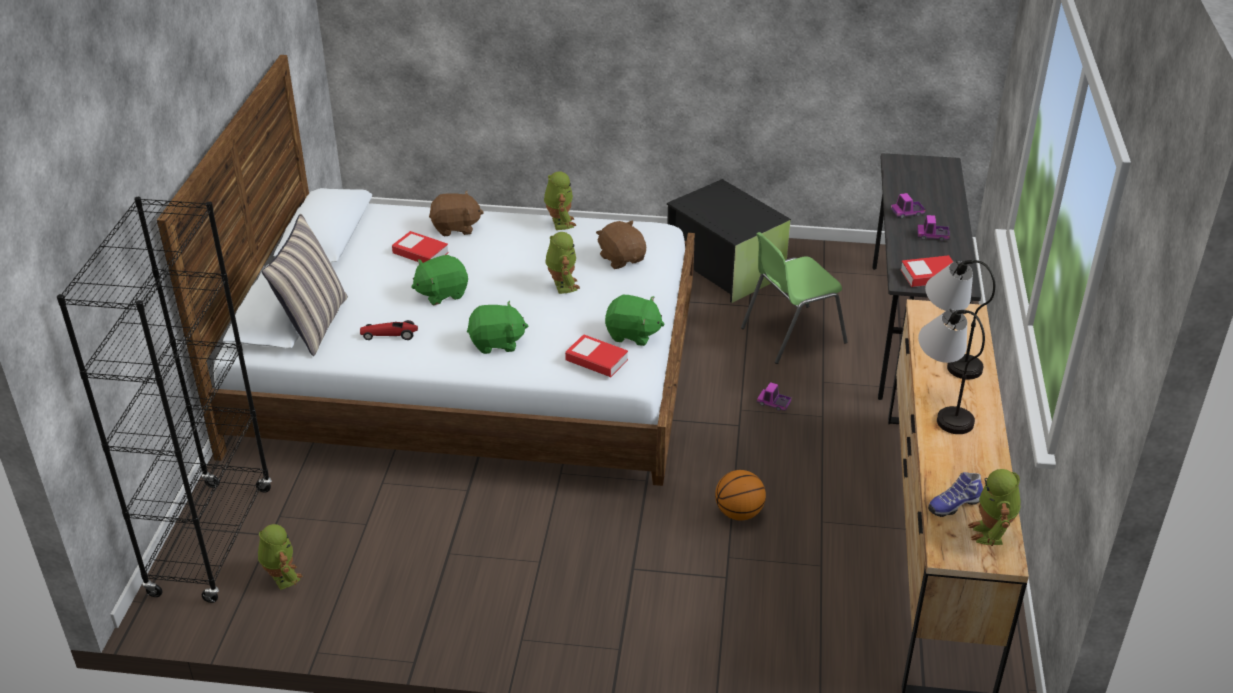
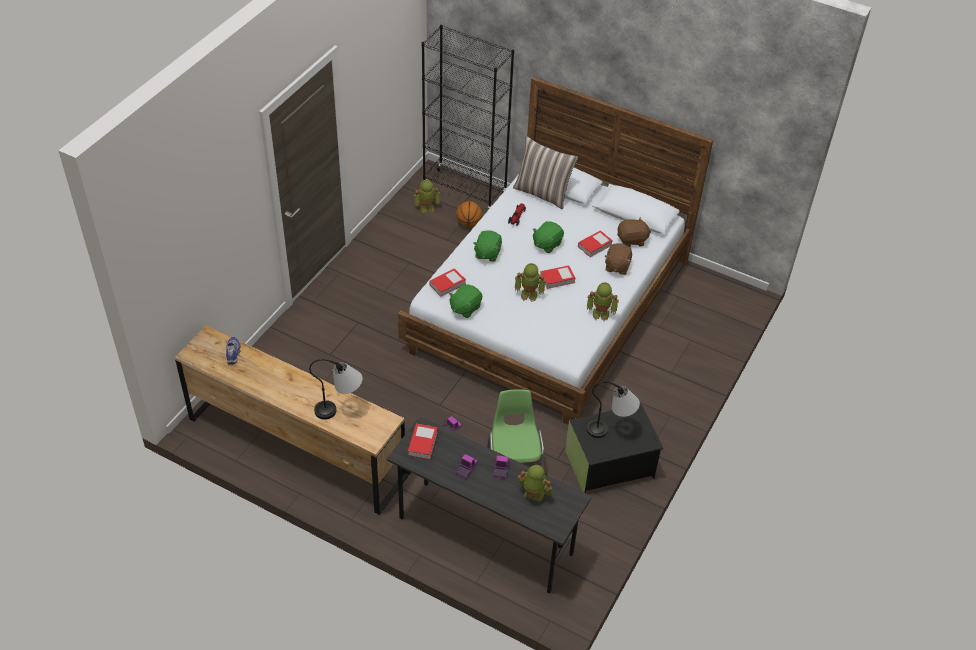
camera: 110 degrees right, 10 degrees up
(441, 293) = (547, 244): green plush toy -> green plush toy turned 135 degrees counterclockwise
(514, 268) = (557, 279): none -> book
(622, 259) = (545, 328): brown plush toy -> brown plush toy (632, 240)
(739, 513) = (370, 376): basketball -> basketball (468, 223)
(942, 407) = (302, 384): table lamp -> table lamp (611, 430)
(991, 533) = (207, 357): toy robot -> toy robot (533, 495)

